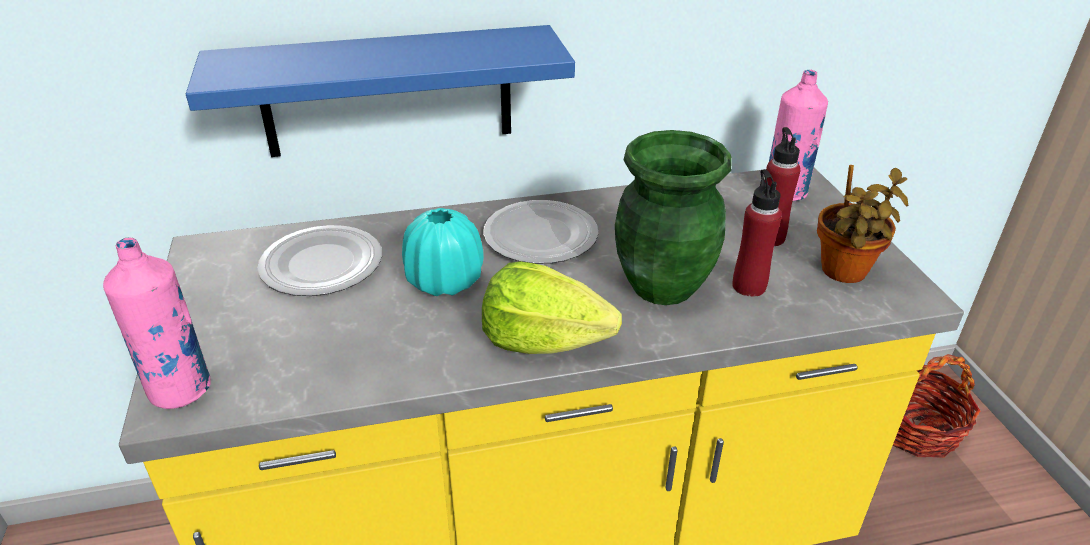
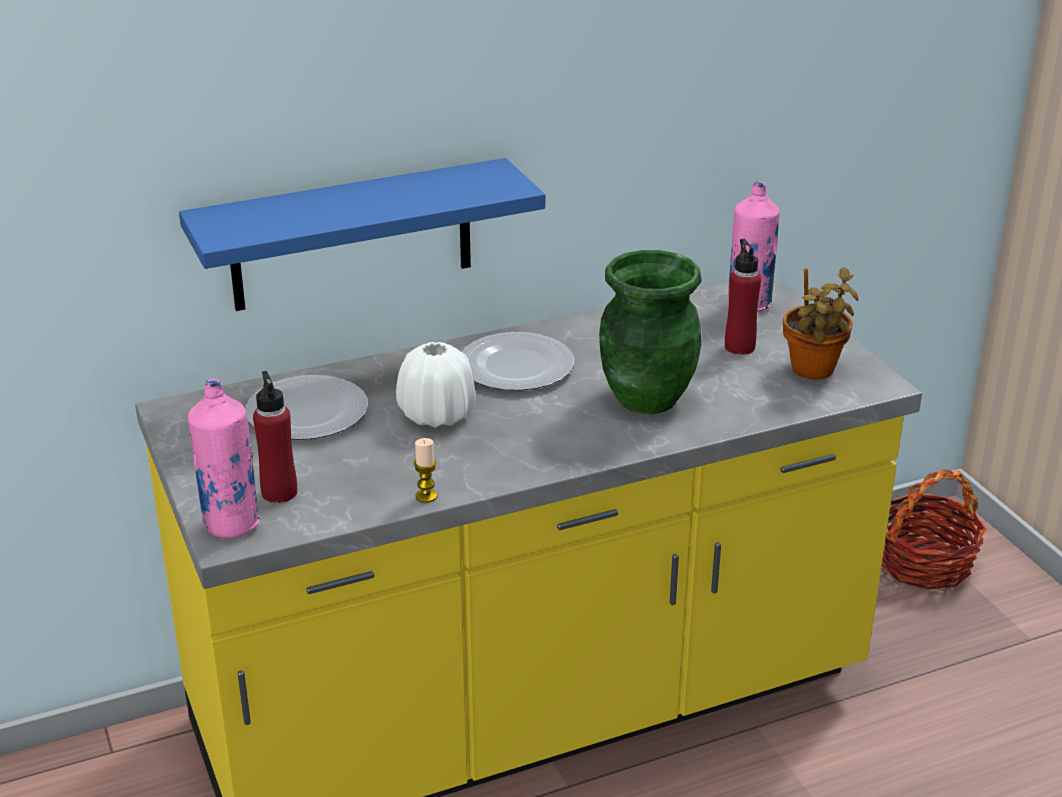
camera: 10 degrees left, 5 degrees down
(395, 380) = (426, 496): none -> candle
(444, 281) = (436, 414): turquoise vase -> white vase
(543, 341) = (549, 453): lettuce -> none
(749, 286) = (727, 391): red bottle -> red bottle (279, 492)

